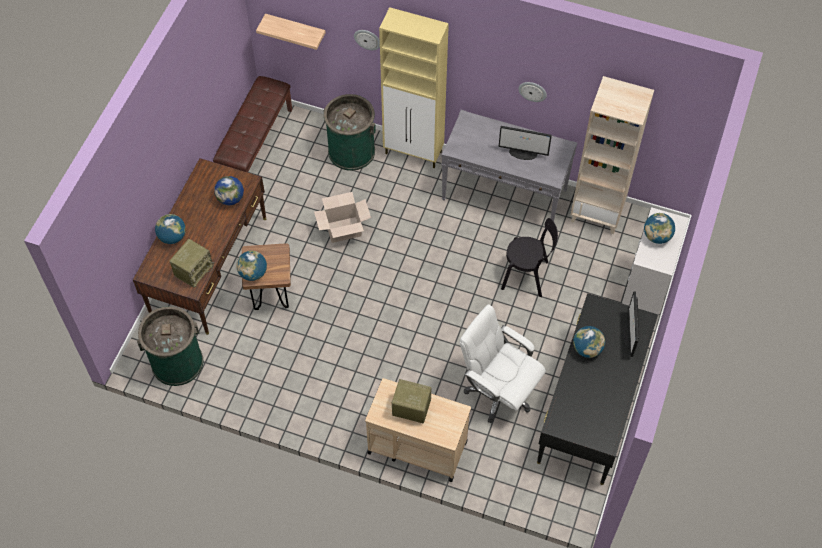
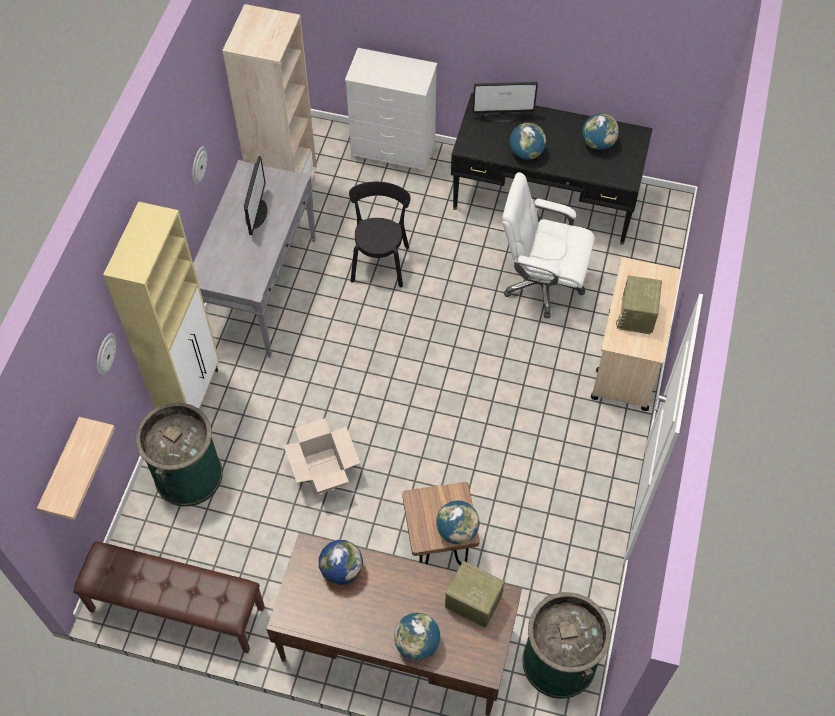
camera: 95 degrees left, 0 degrees up
(498, 392) = (541, 284): white office chair -> white office chair turned 75 degrees clockwise
(657, 236) = (386, 74): globe -> globe (598, 143)

